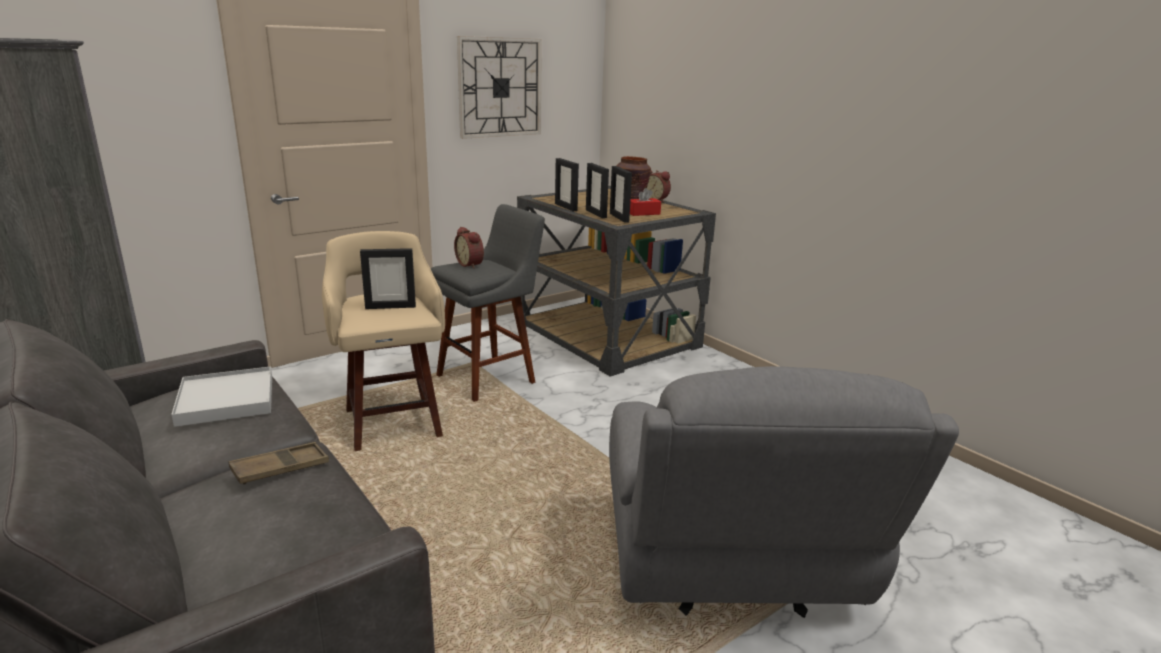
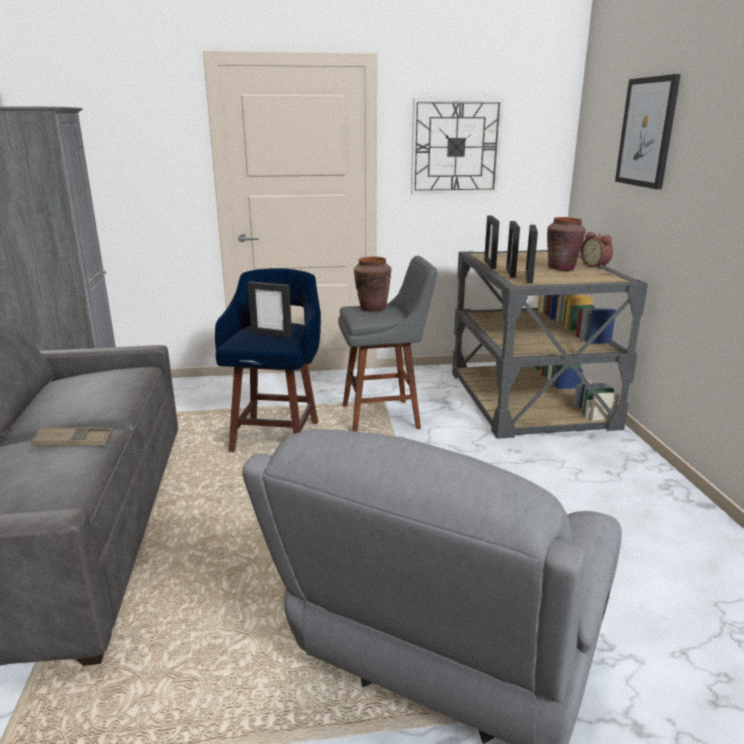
camera: 30 degrees right, 0 degrees up
(226, 400) = (102, 385): white tray -> none
(392, 420) = (277, 434): beige stool -> blue stool
(471, 264) = (372, 308): alarm clock -> brown vase
(643, 213) = (563, 276): red tissue box -> none
(695, 77) = (647, 132): none -> picture

